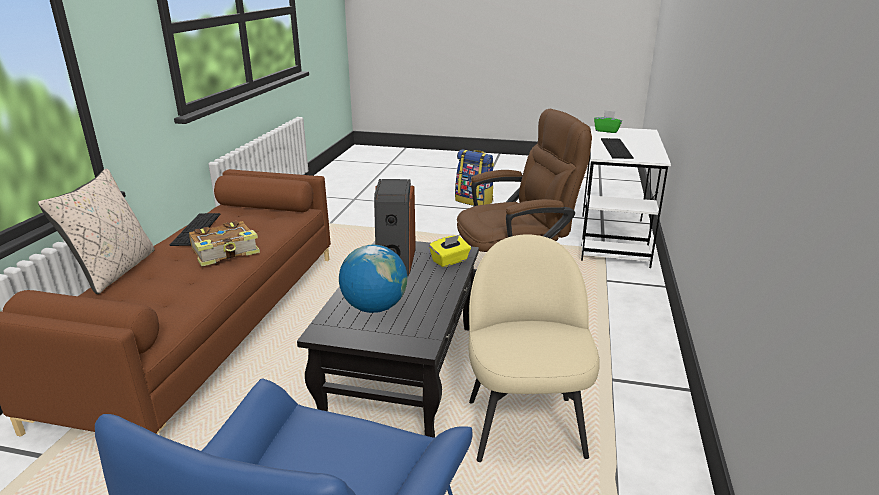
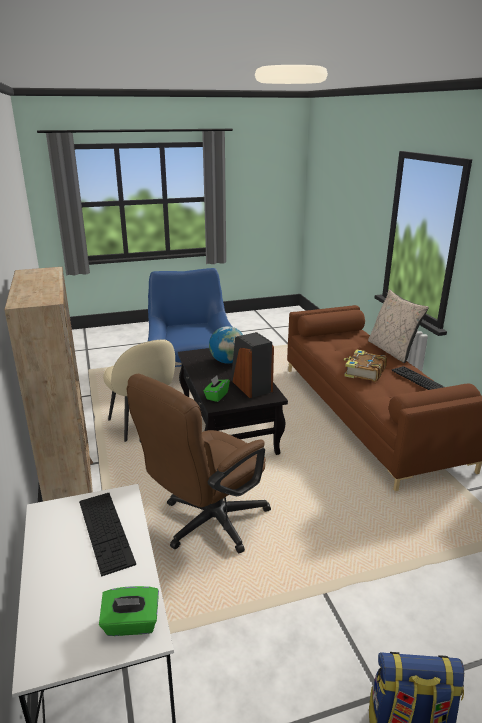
camera: 150 degrees right, 0 degrees up
(450, 261) = (216, 396): yellow tissue box -> green tissue box
(645, 347) = (73, 495): none -> beige bookcase

